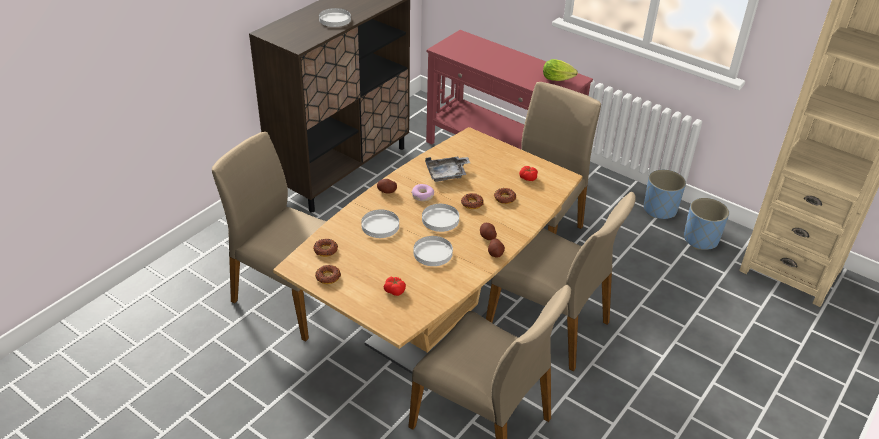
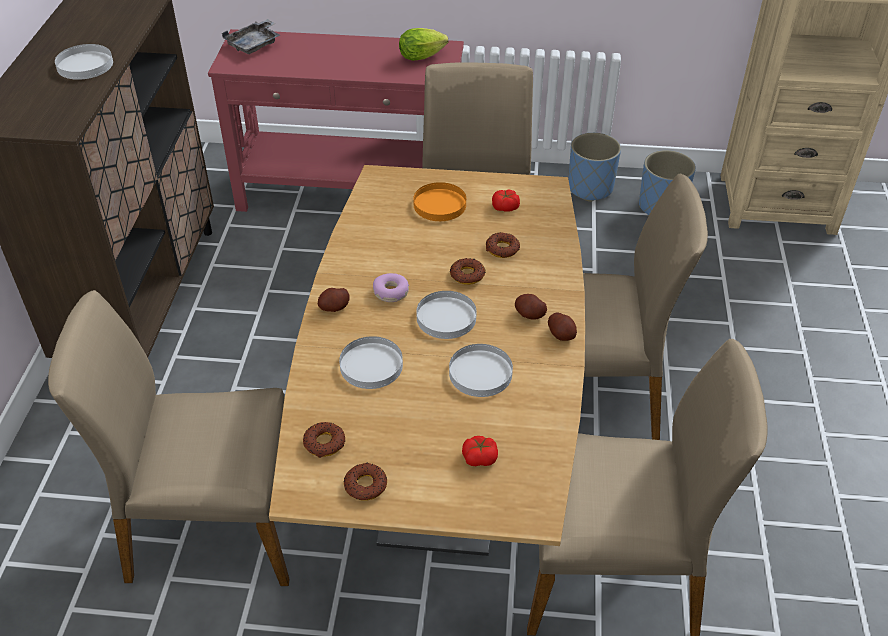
camera: 30 degrees left, 5 degrees up
(447, 174) = (396, 245): grey tray -> grey tray (254, 44)
(491, 162) = (440, 204): none -> orange plate

